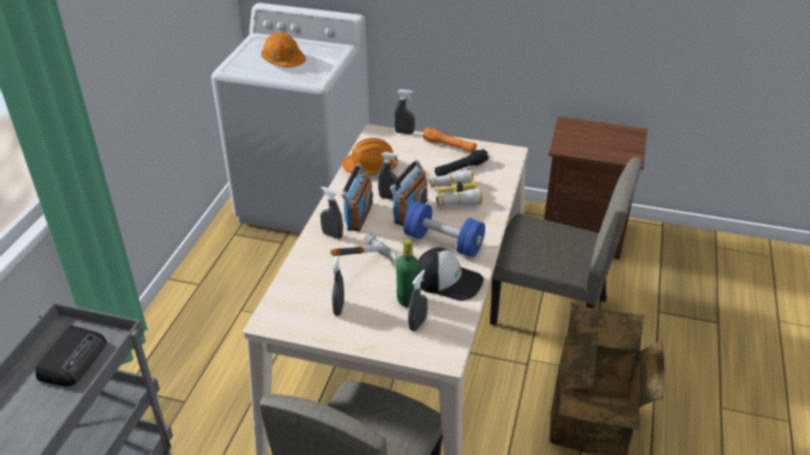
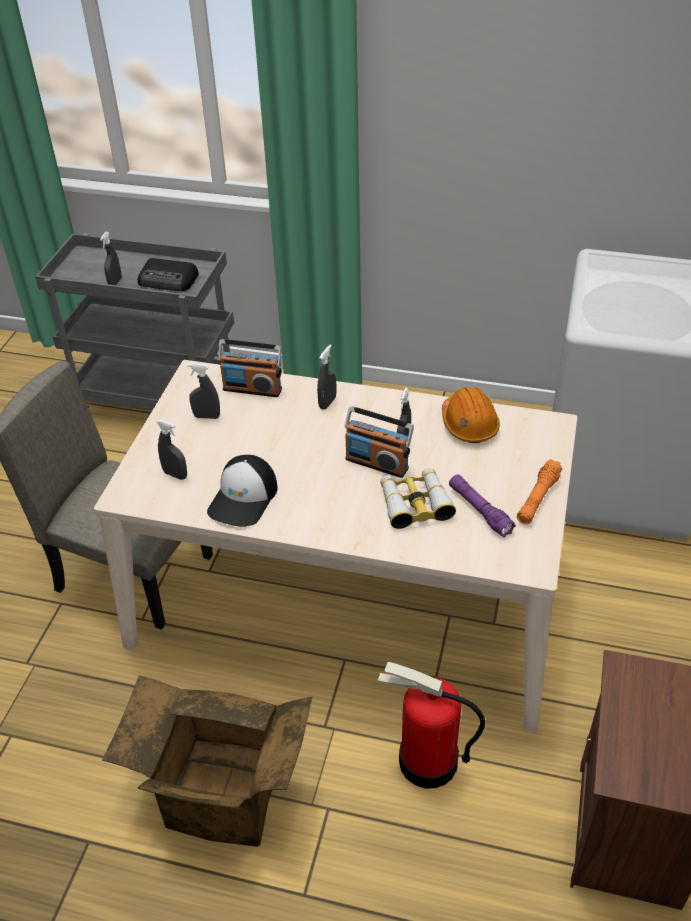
camera: 90 degrees right, 5 degrees up
(283, 61) = (632, 294): orange hard hat -> none
(359, 215) = (365, 421): radio -> radio (252, 388)
(359, 265) = (273, 426): hammer -> none
(404, 132) = (562, 451): grey spray bottle -> grey spray bottle (115, 282)
(407, 300) = (213, 466): green bottle -> none
(443, 242) = (314, 494): blue dumbbell -> none
(461, 169) = (479, 510): black flashlight -> purple flashlight
(549, 312) = (427, 762): beige chair -> fire extinguisher

